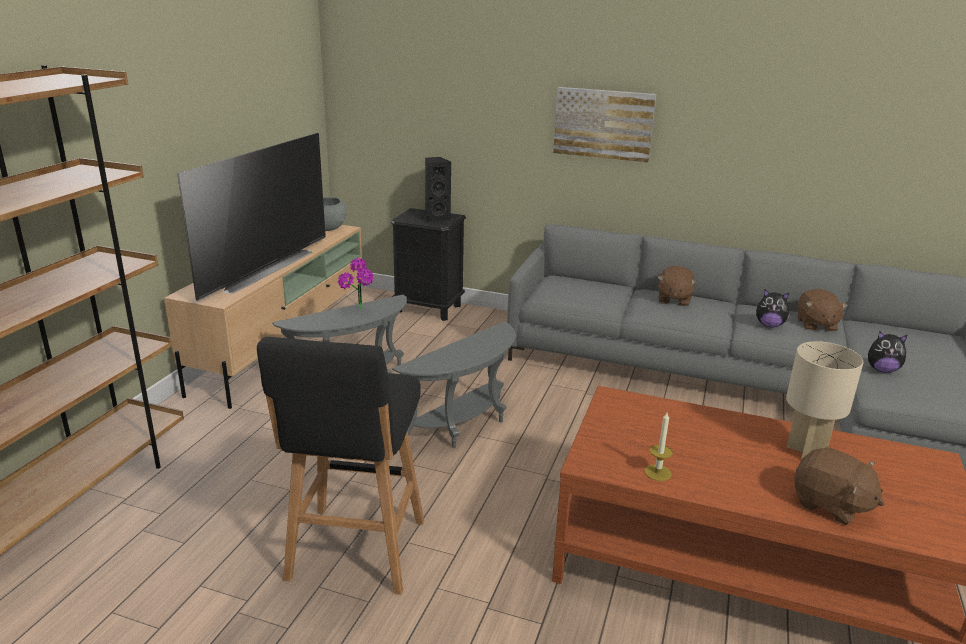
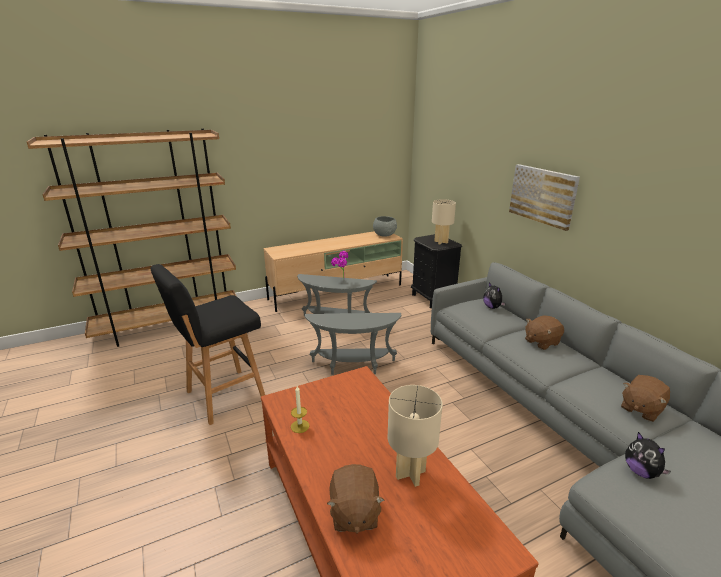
camera: 45 degrees right, 0 degrees up
(261, 268) = (320, 246): television -> none
(436, 217) = (441, 242): black speaker -> beige table lamp
(769, 325) = (591, 390): plush toy -> plush toy (492, 307)

